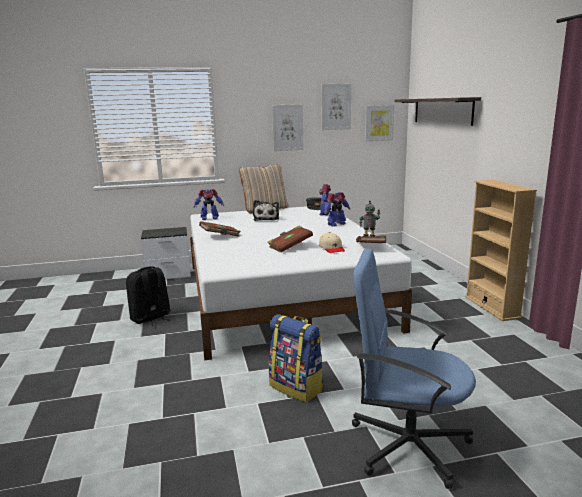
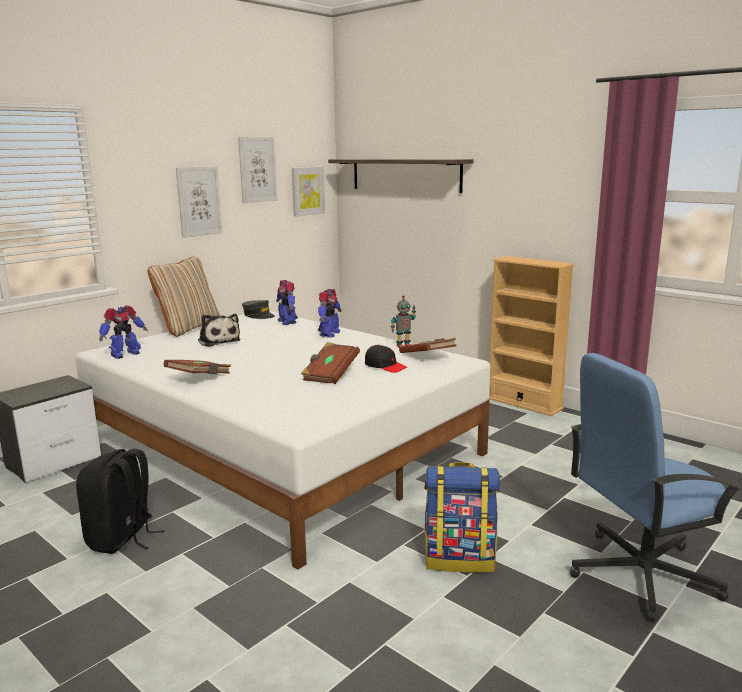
camera: 35 degrees left, 0 degrees up
(332, 248) = (385, 366): beige cap -> black cap

